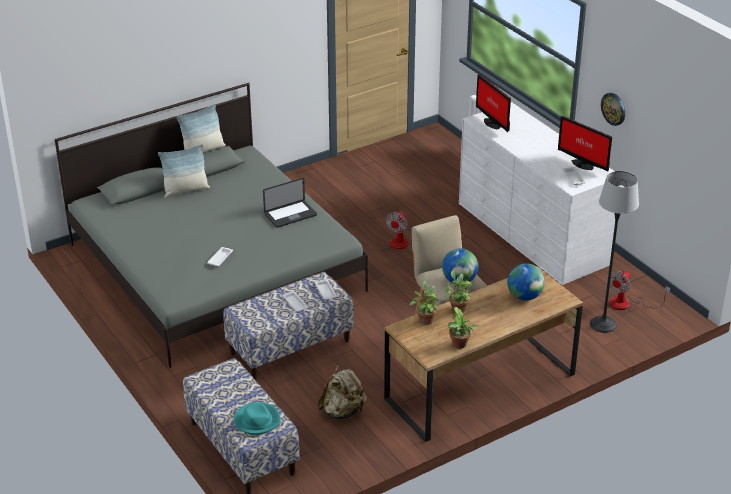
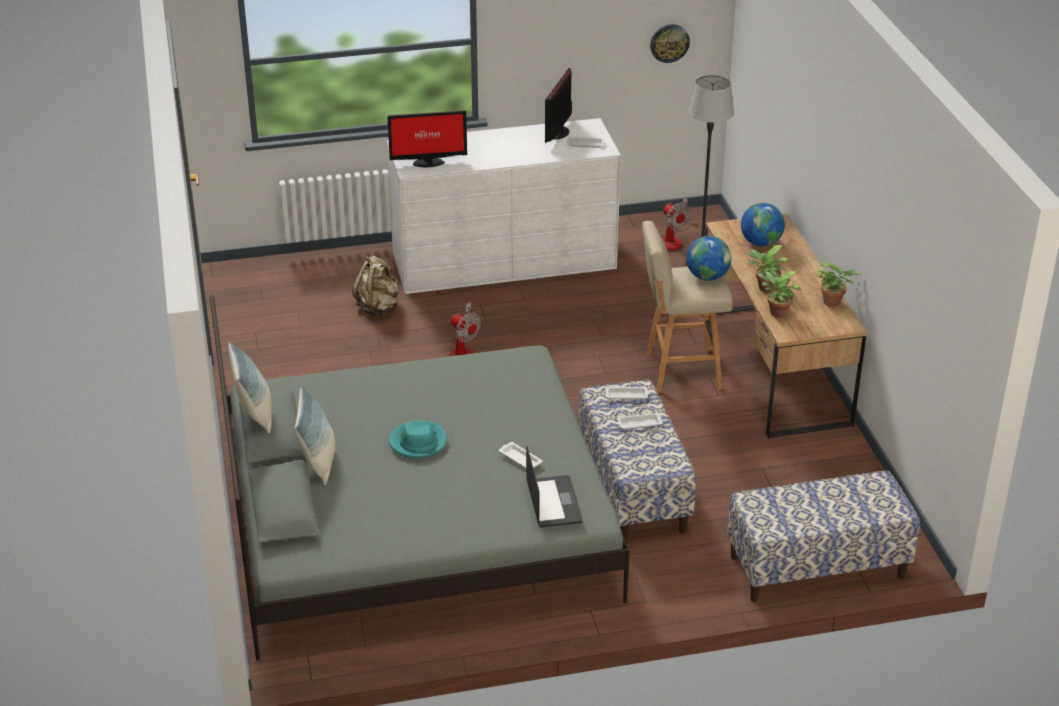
camera: 70 degrees left, 0 degrees up
(257, 420) = (865, 497): turquoise hat -> turquoise hat (418, 442)
(290, 215) = (448, 383): laptop -> laptop (553, 503)
(343, 412) = (778, 473): beige backpack -> beige backpack (379, 307)
(582, 164) = (559, 132): monitor -> monitor turned 135 degrees clockwise
(613, 108) = (545, 57): wall clock -> wall clock (669, 43)

